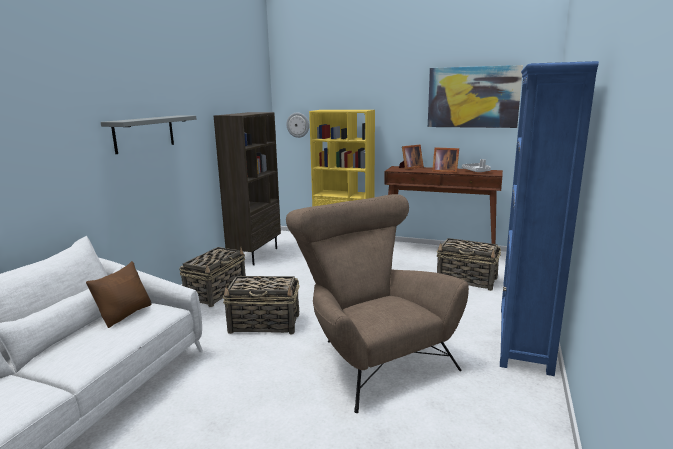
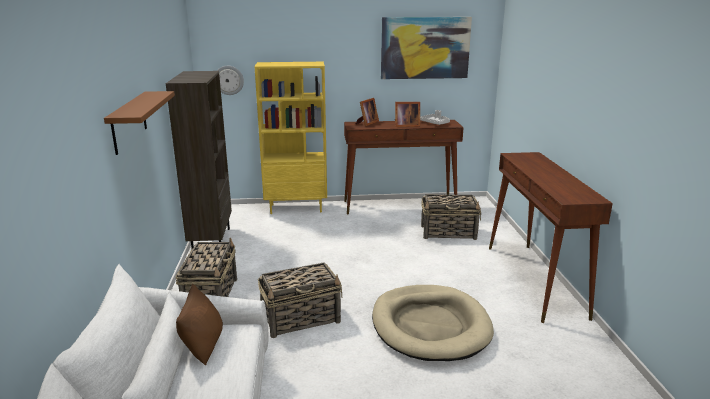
camera: 25 degrees left, 5 degrees up
(144, 133) = (129, 122): grey shelf -> brown shelf
(371, 356) = (430, 326): brown armchair -> beige dog bed
(524, 339) = (534, 280): blue bookcase -> brown console table

